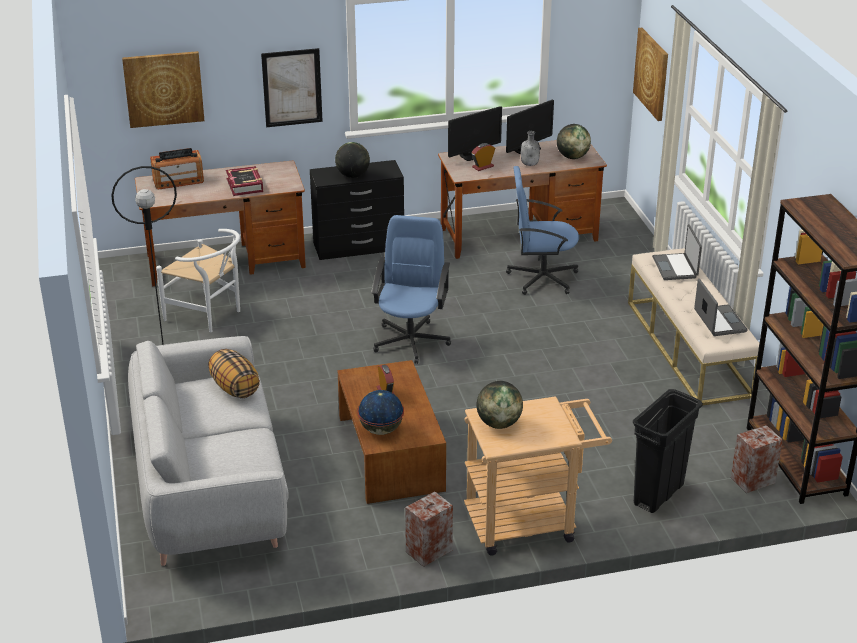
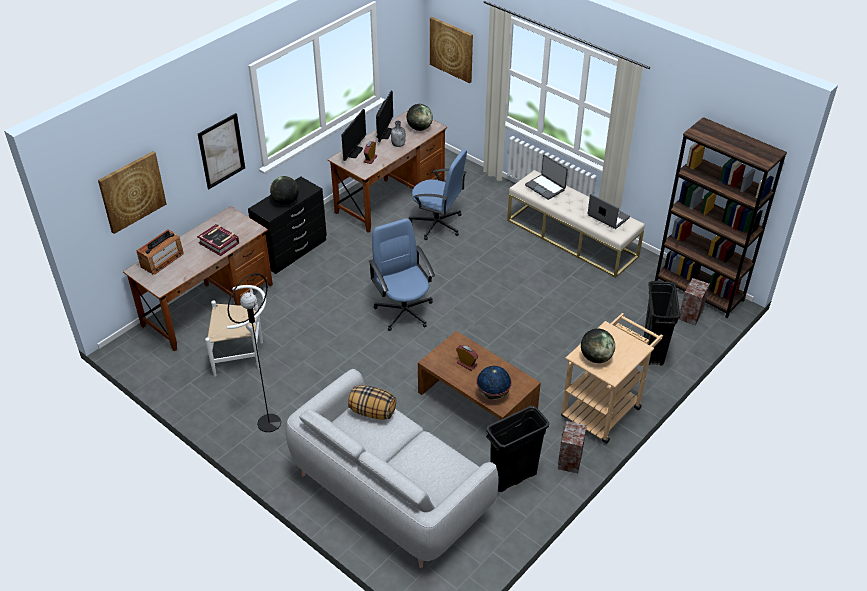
camera: 35 degrees left, 10 degrees up
(348, 536) = (513, 477): none -> black trash can
(541, 278) = (437, 224): blue office chair -> blue office chair turned 120 degrees counterclockwise

